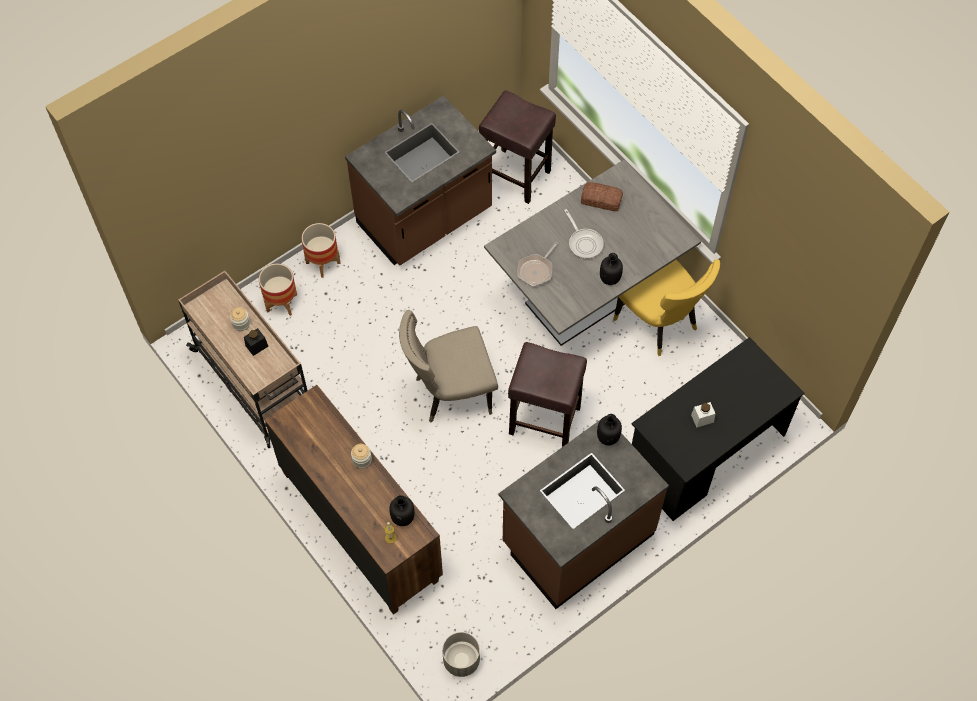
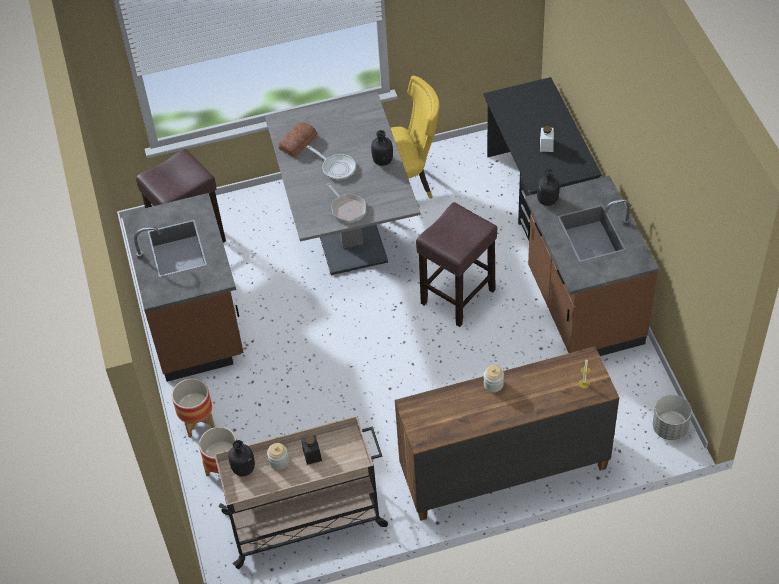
camera: 65 degrees left, 10 degrees down
(402, 518) = (567, 369): black bottle -> black bottle (244, 469)
(449, 392) = (395, 359): beige chair -> none
(584, 243) = (336, 167): frying pan -> frying pan turned 45 degrees clockwise

